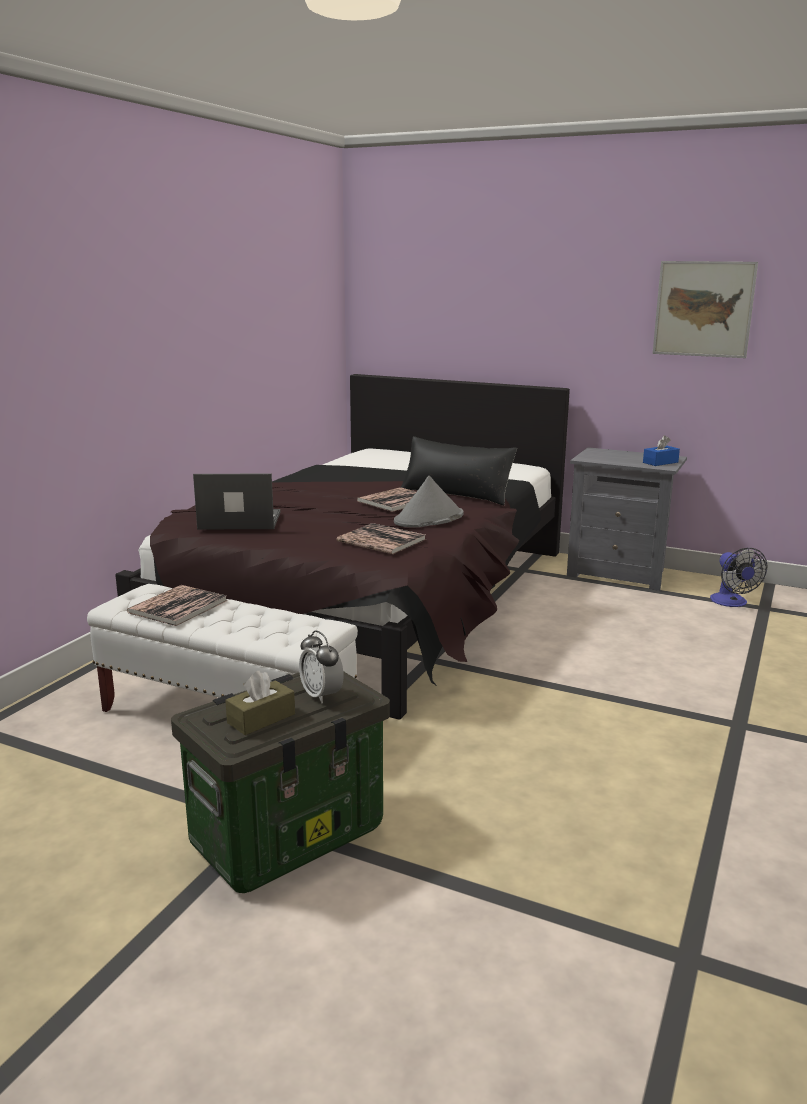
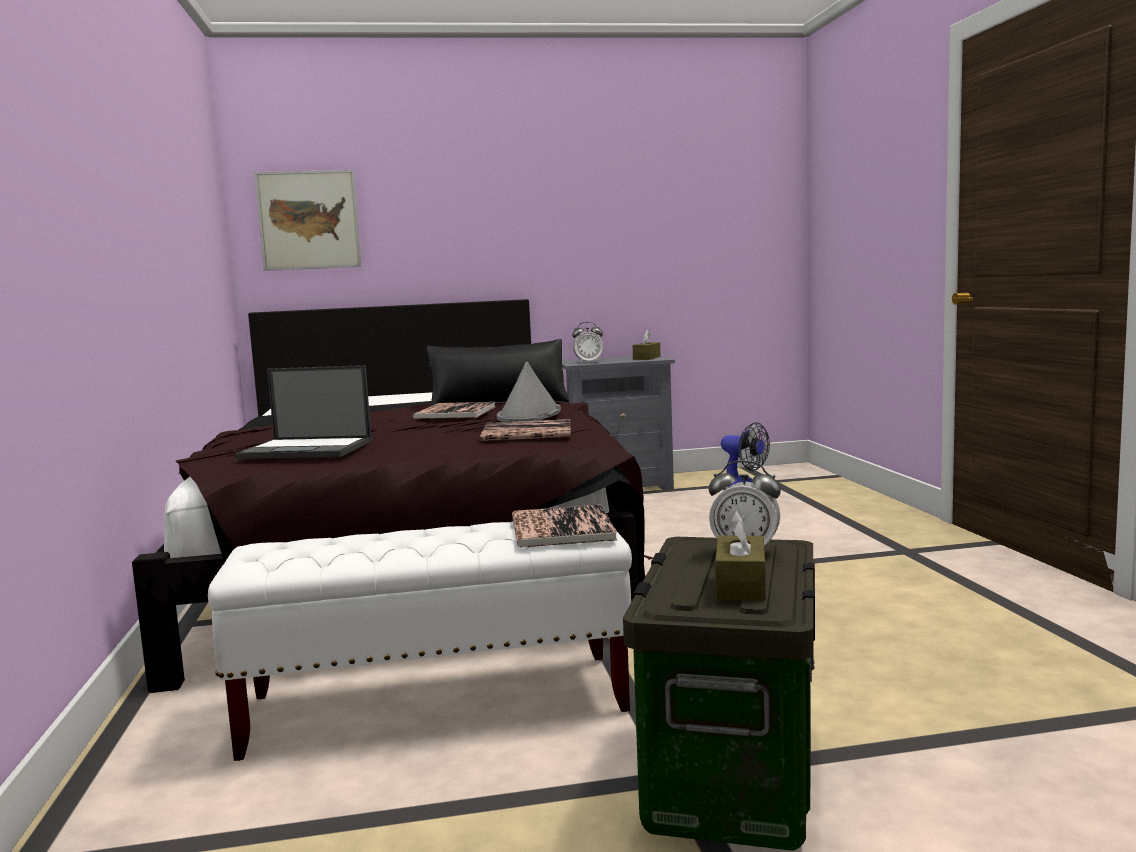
camera: 35 degrees left, 10 degrees down
(178, 606) = (351, 547): book -> book (561, 528)
(238, 521) = (308, 449): laptop -> laptop turned 135 degrees counterclockwise
(598, 459) = (588, 362): none -> alarm clock
(660, 462) = (646, 358): blue tissue box -> brown tissue box
(703, 309) = (648, 207): picture -> picture (309, 220)

